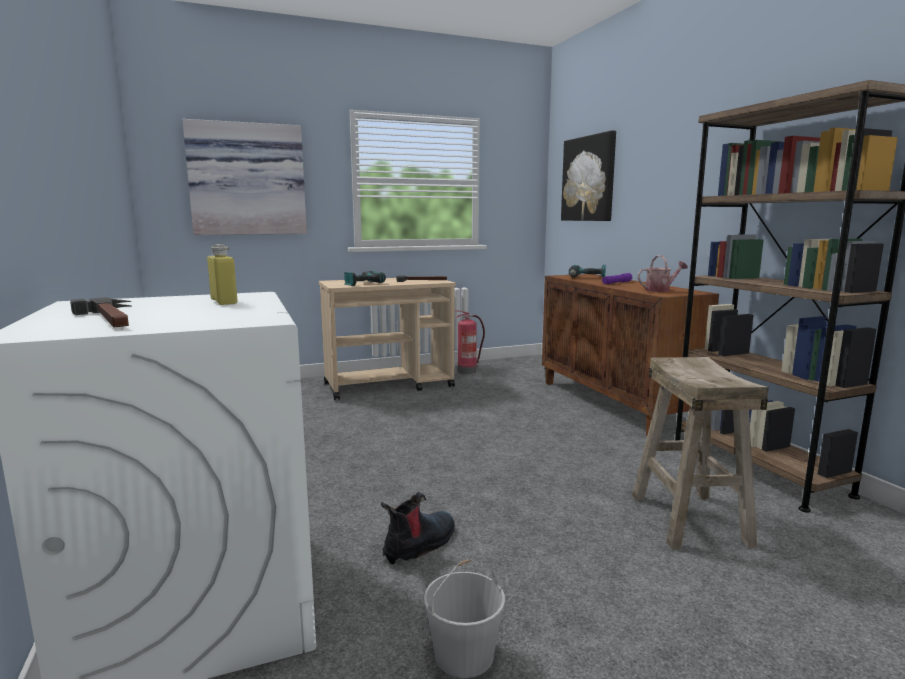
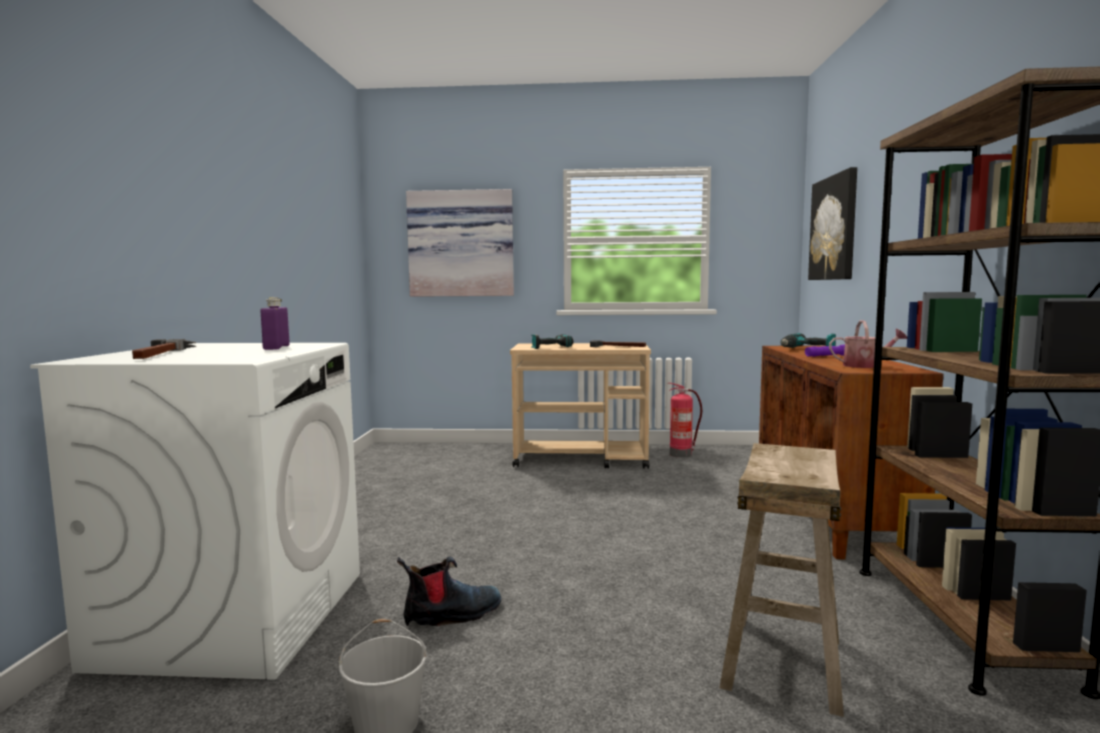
camera: 25 degrees right, 5 degrees down
(224, 302) = (276, 347): yellow bottle -> purple bottle

